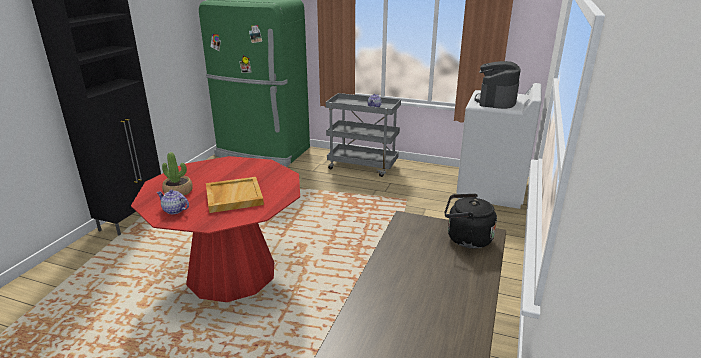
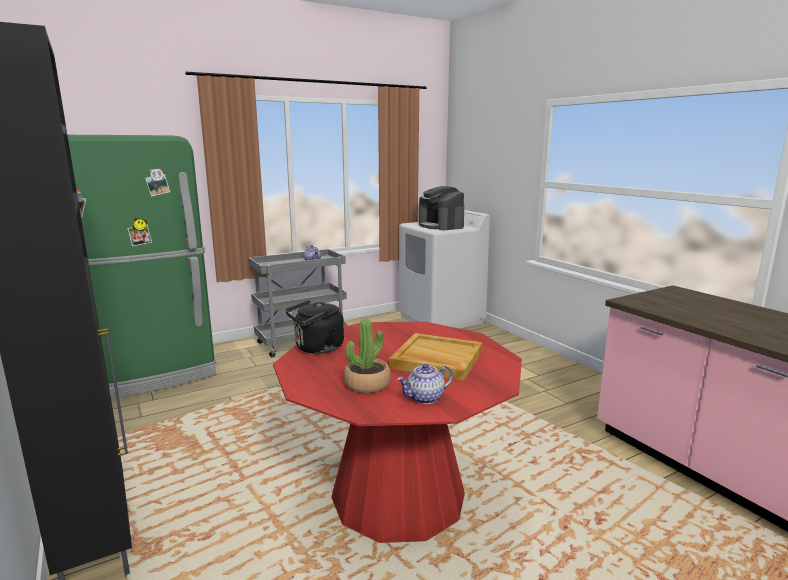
camera: 50 degrees left, 10 degrees down
(466, 239) = (681, 296): black kettle -> black kettle (316, 348)

